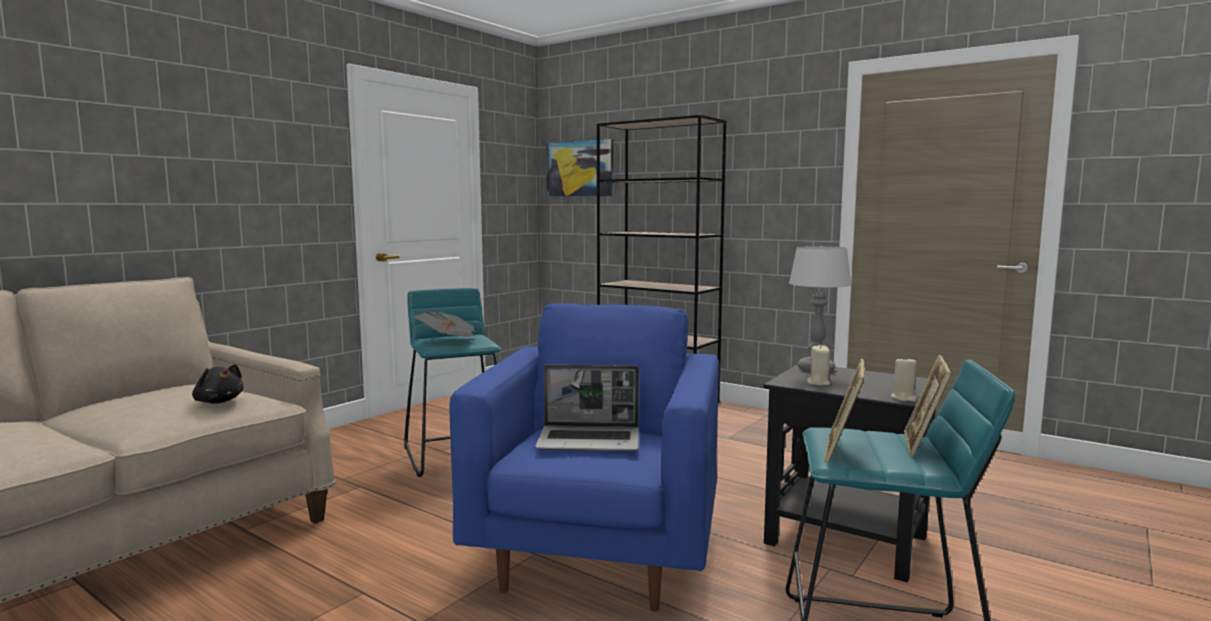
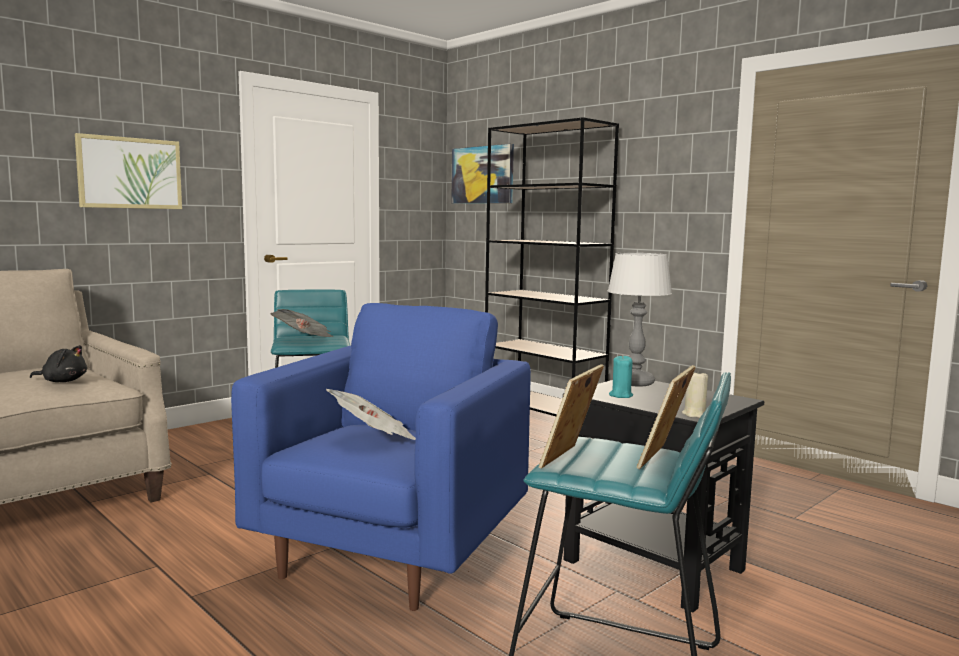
camera: 10 degrees right, 0 degrees up
(218, 401) = (63, 381): black plush toy -> black plush toy turned 45 degrees counterclockwise
(241, 171) = (130, 173): none -> picture
(590, 441) = (373, 438): laptop -> newspaper
(818, 383) = (620, 395): beige candle -> turquoise candle

